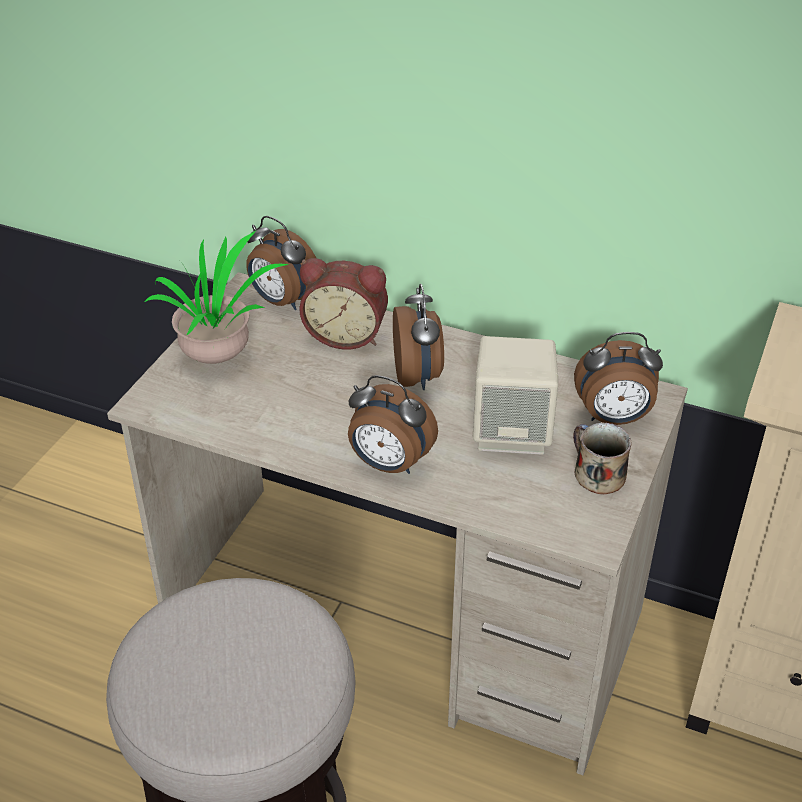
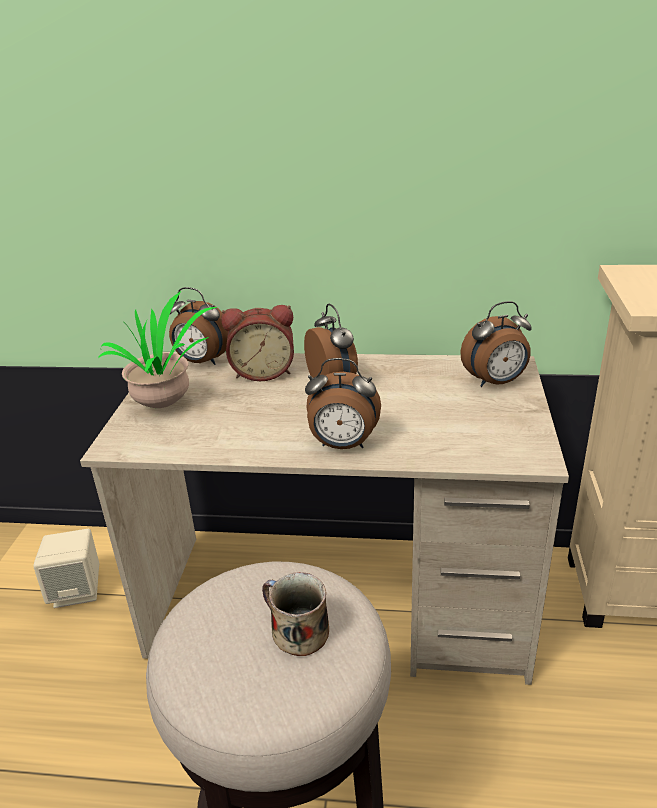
camera: 15 degrees left, 10 degrees down
(512, 432) = (427, 405): beige speaker -> beige speaker (77, 590)
(597, 474) = (508, 417): mug -> mug (297, 631)

